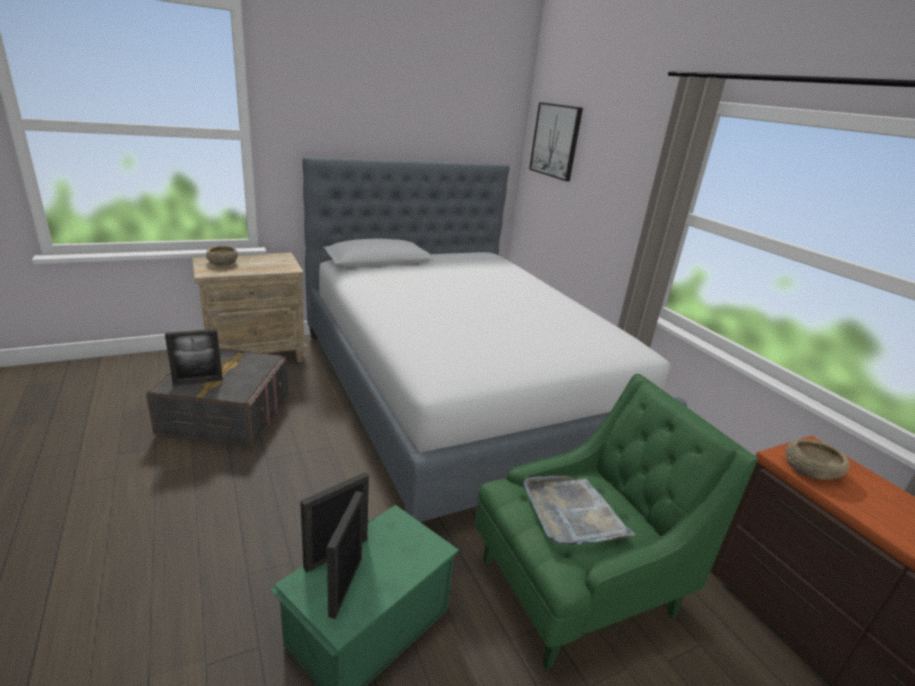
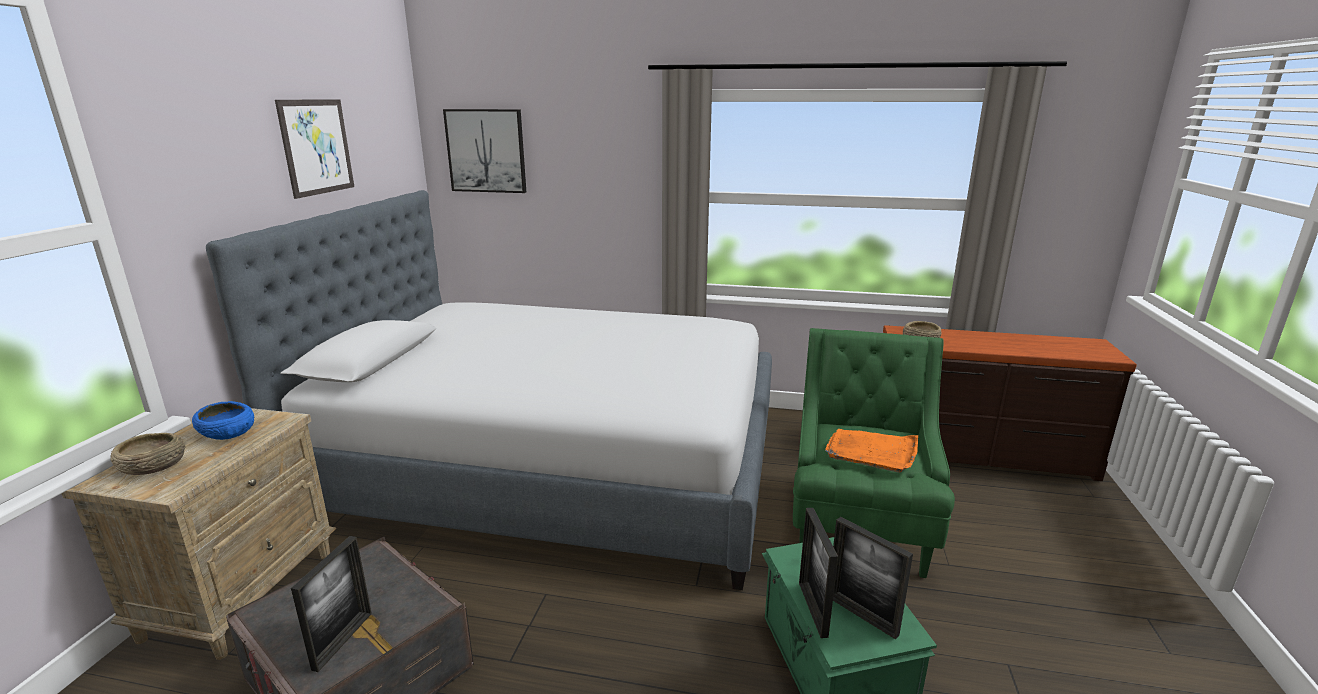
camera: 50 degrees left, 5 degrees down
(266, 263) = (228, 432): none -> blue bowl
(413, 114) = (316, 147): none -> picture
(572, 513) = (872, 452): grey tray -> orange tray

